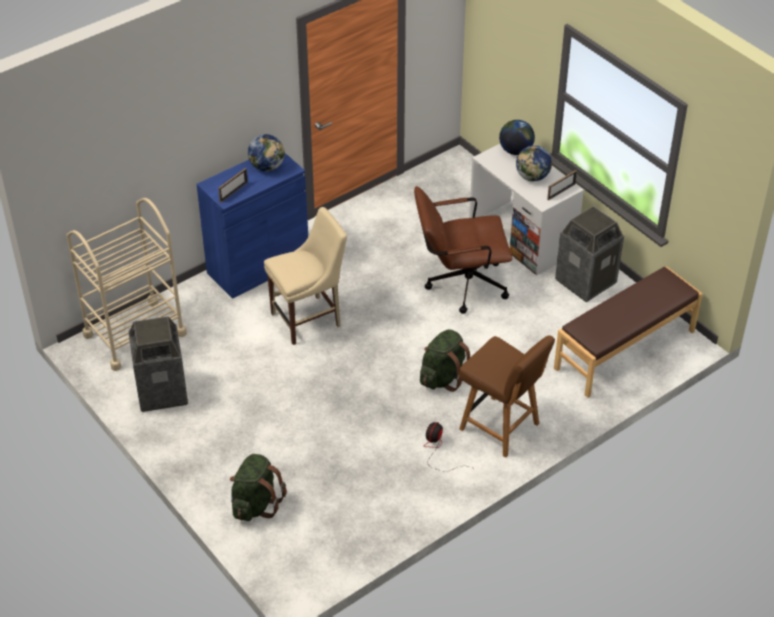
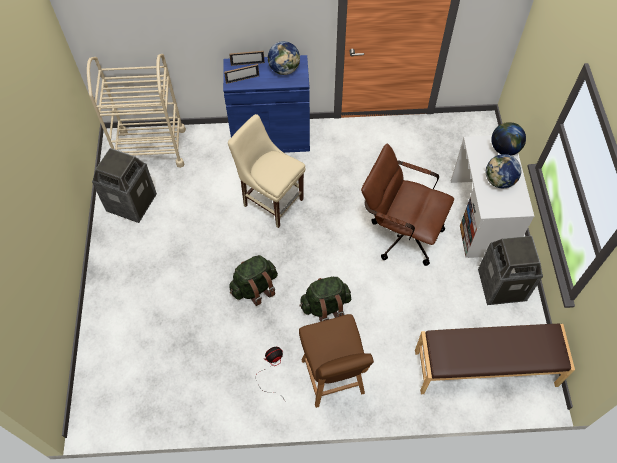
camera: 35 degrees right, 15 degrees up
(256, 504) = (117, 332): green backpack -> green backpack (255, 287)
(309, 319) = (271, 200): beige chair -> beige chair turned 150 degrees counterclockwise
(561, 192) = (512, 208): picture frame -> picture frame (247, 63)

